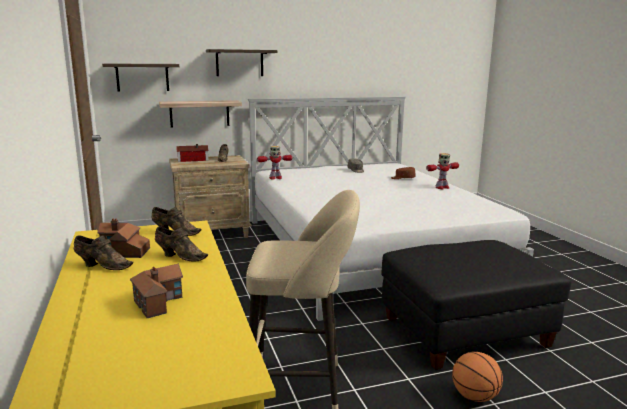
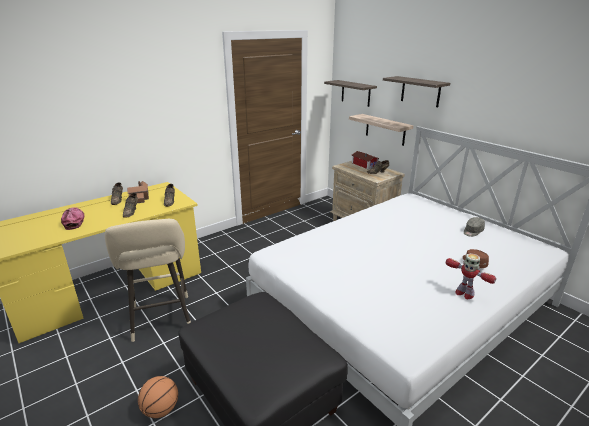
camera: 70 degrees right, 10 degrees up
(158, 300) = (74, 221): toy house -> cap
(275, 178) = (388, 203): toy robot -> none

